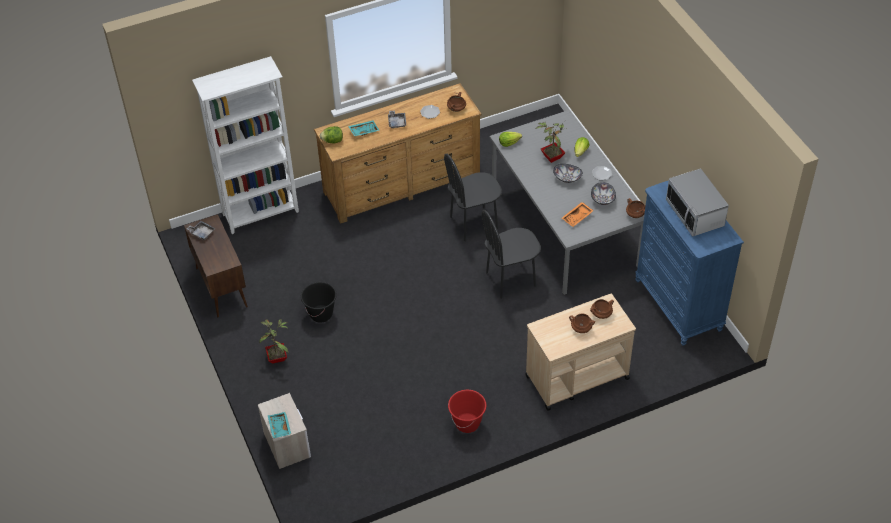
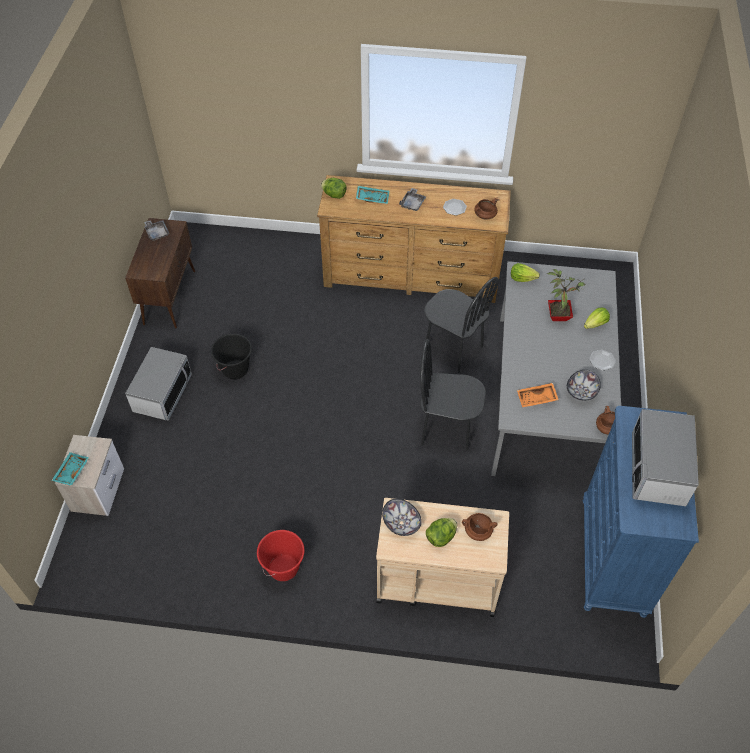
camera: 30 degrees right, 5 degrees up
(261, 213) = (260, 243): white bookcase -> none
(278, 358) = (162, 394): potted plant -> microwave
(474, 223) = (453, 349): black chair -> black chair turned 150 degrees counterclockwise
(567, 178) = (558, 347): bowl -> bowl (401, 523)
(581, 329) = (441, 537): brown cooking pot -> lettuce

